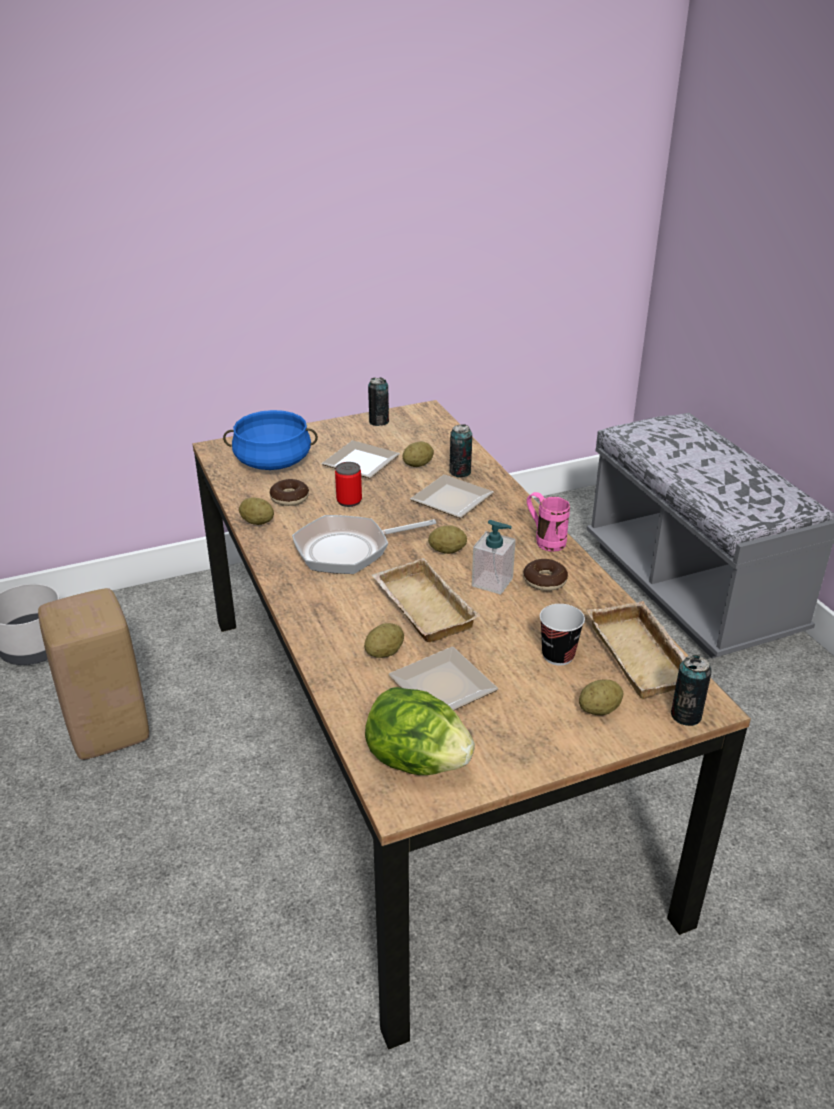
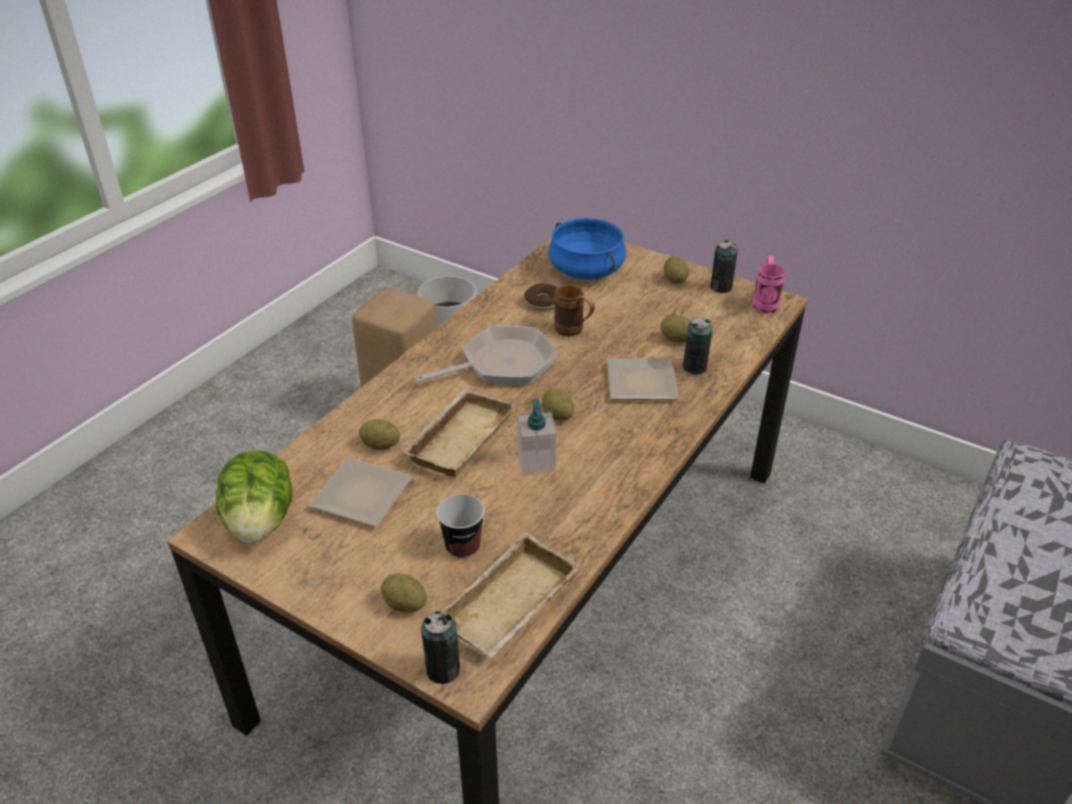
camera: 55 degrees right, 5 degrees up
(257, 522) = (492, 304): potato -> potato (674, 280)
(349, 501) = (574, 331): can -> brown mug
(349, 550) = (502, 364): frying pan -> frying pan turned 120 degrees clockwise
(364, 463) = (642, 311): plate -> none
(544, 540) = (639, 465): pink mug -> pink mug (765, 302)
(544, 581) = (571, 492): donut -> none

